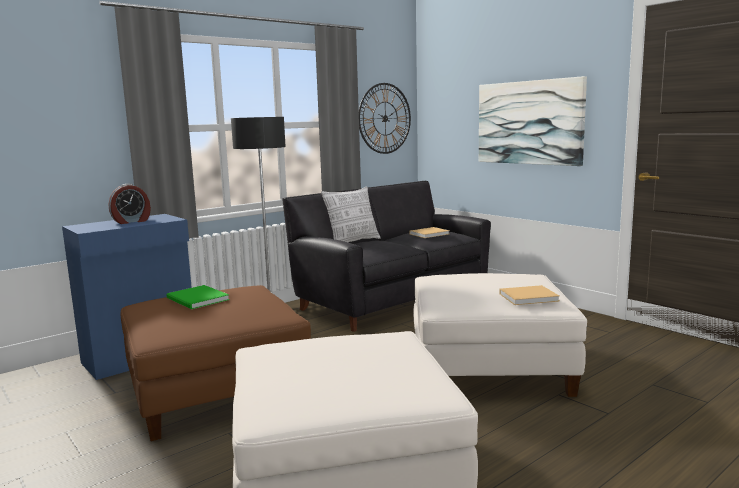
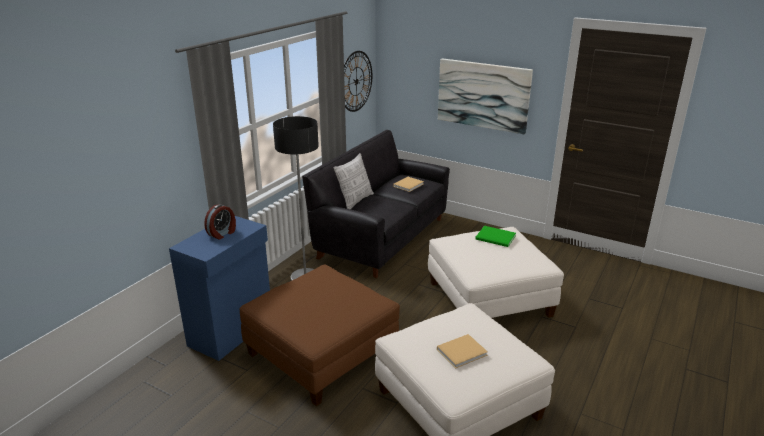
camera: 20 degrees left, 15 degrees up
(197, 299) = (303, 294): green book -> green book (496, 238)
(530, 297) = (525, 259): beige book -> beige book (463, 352)

